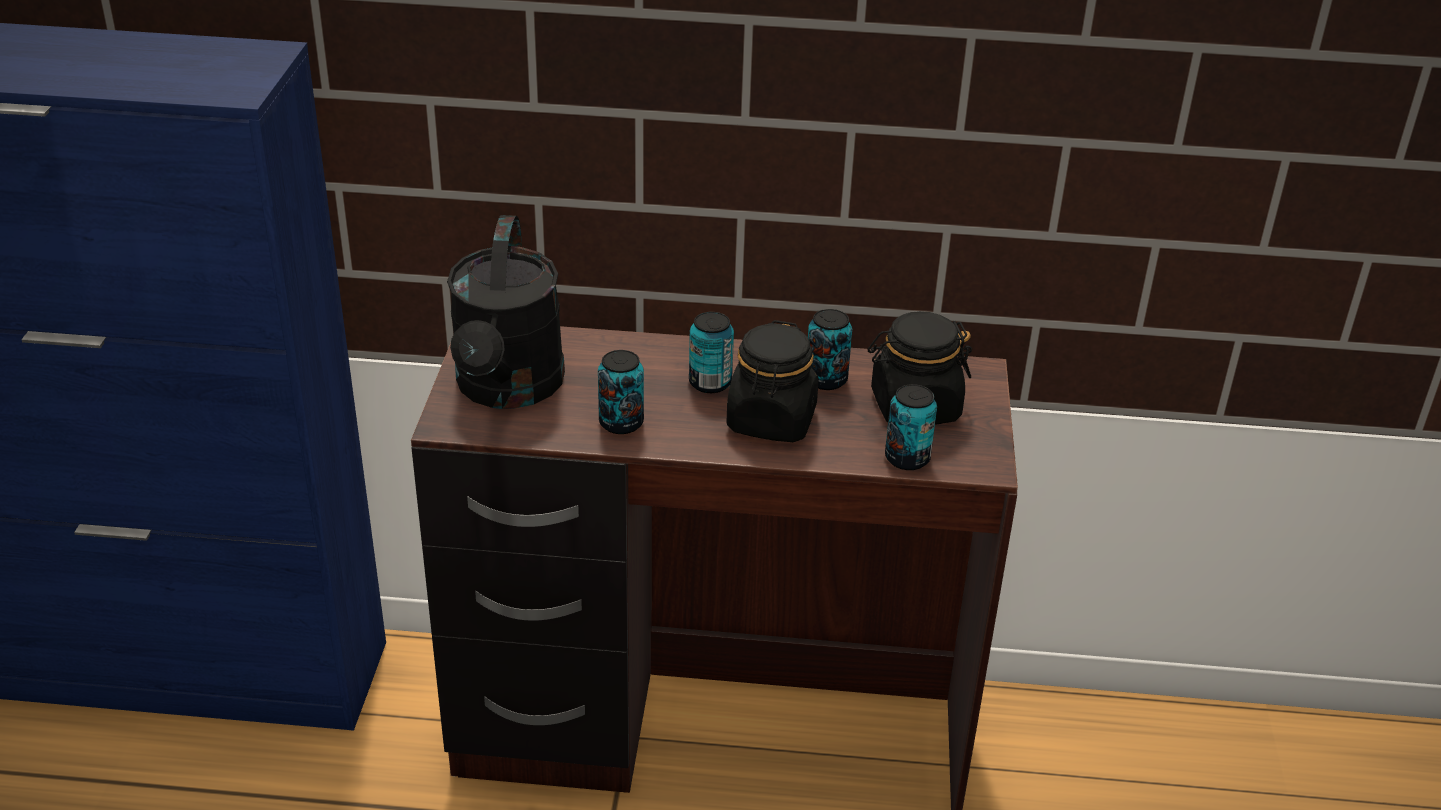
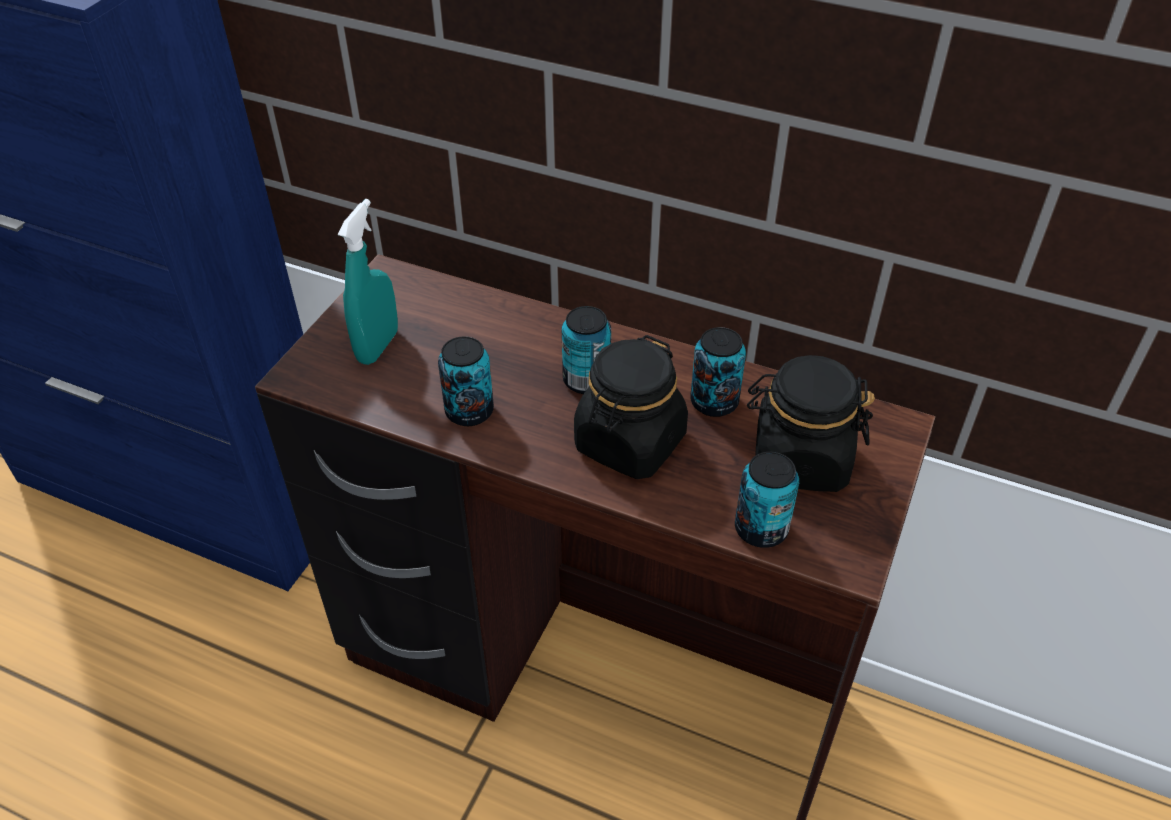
camera: 20 degrees right, 10 degrees up
(508, 390) = (378, 346): black watering can -> turquoise spray bottle

